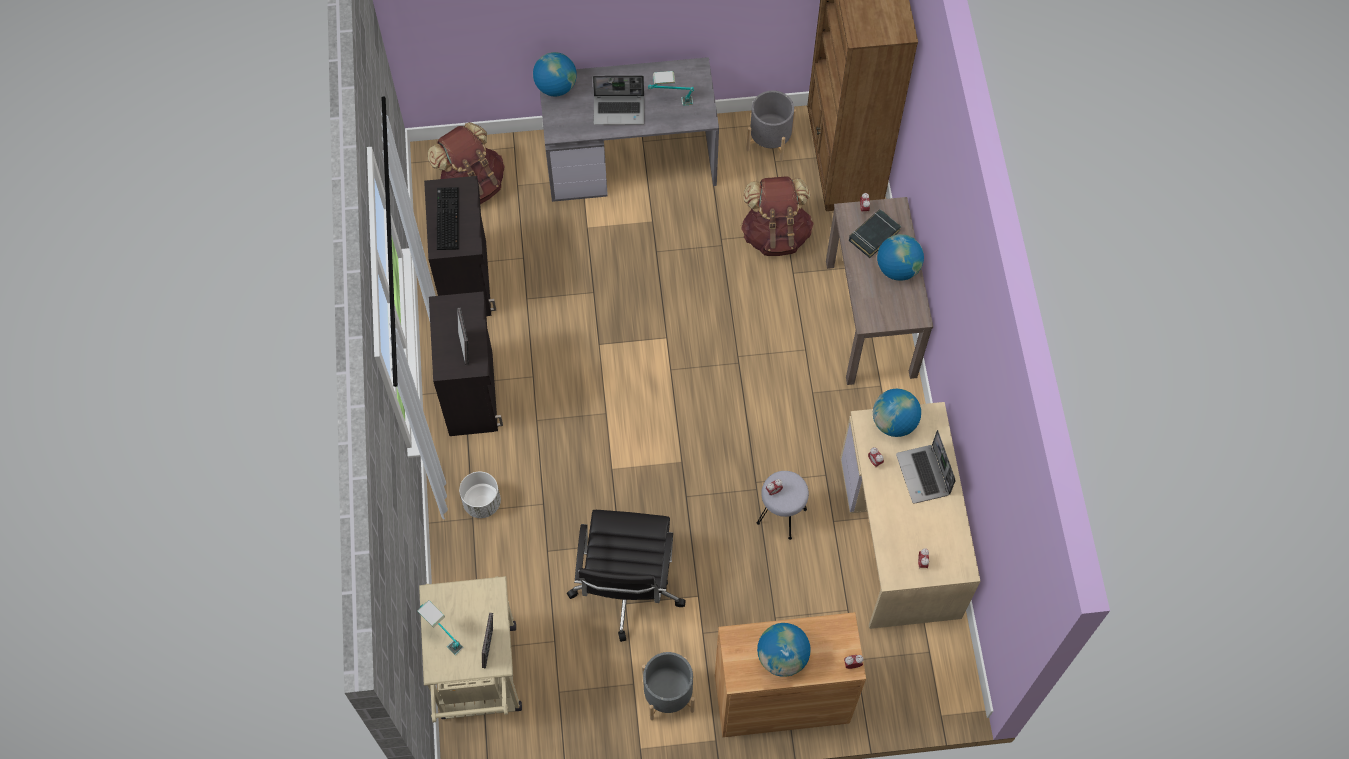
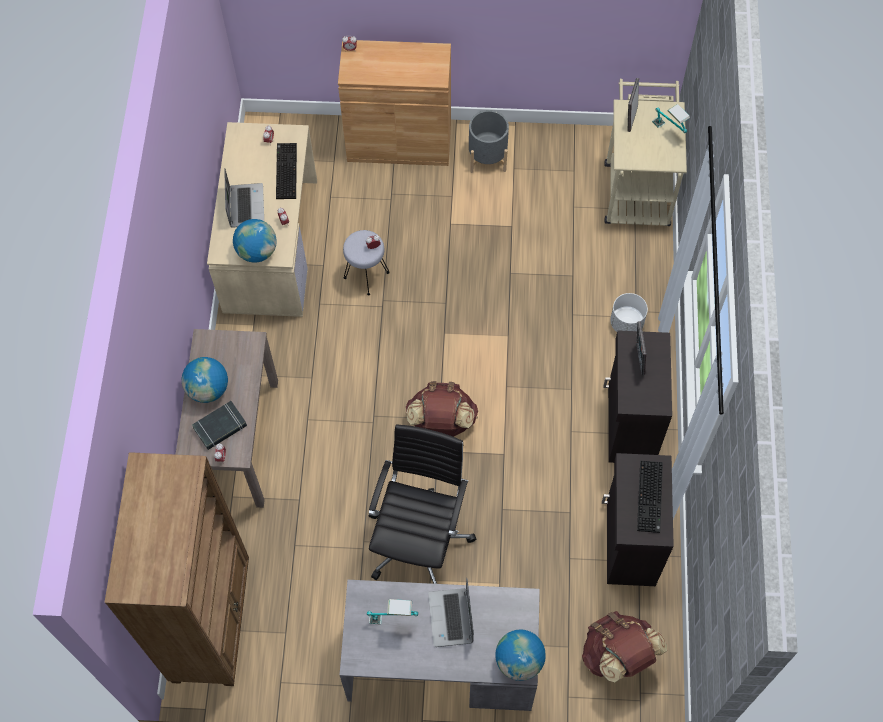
camera: 170 degrees left, 0 degrees up
(619, 110) = (451, 618): laptop -> laptop turned 105 degrees counterclockwise
(627, 587) = (508, 238): black office chair -> black office chair (419, 538)
(770, 141) = (284, 659): grey planter -> none
(775, 234) = (306, 545): brown backpack -> brown backpack (441, 423)
(782, 657) = (402, 61): globe -> none
(891, 525) = (285, 171): none -> keyboard

